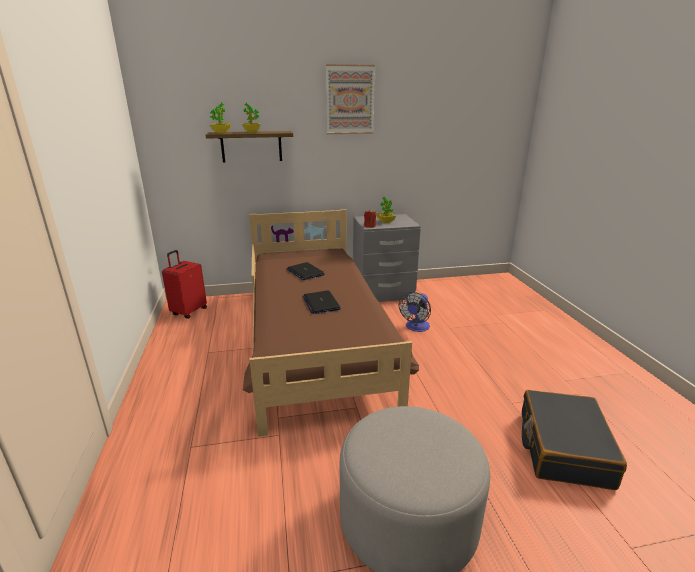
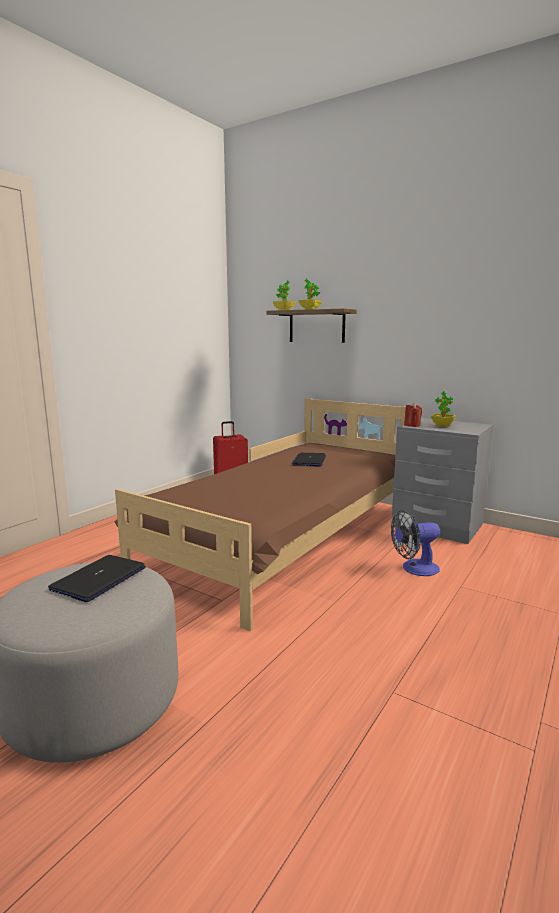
camera: 45 degrees right, 10 degrees down
(321, 303) = (266, 482): laptop -> laptop (99, 579)
(350, 100) = (426, 271): picture -> none
(563, 448) = (367, 778): black suitcase -> none

